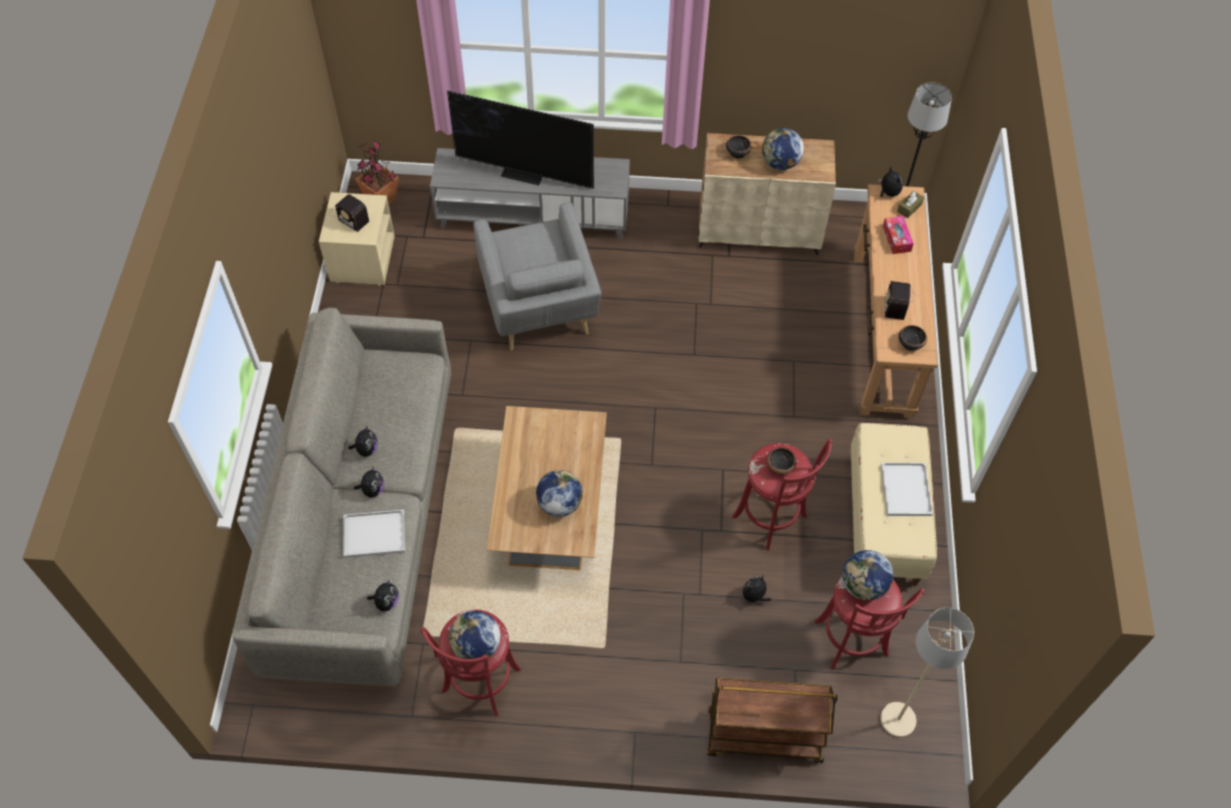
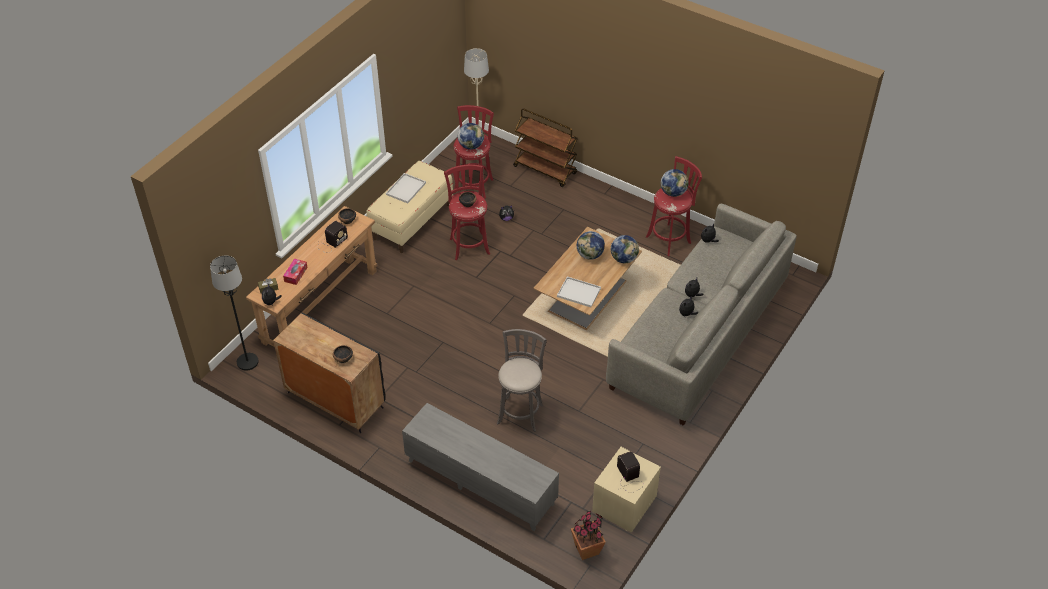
camera: 150 degrees left, 10 degrees down
(373, 535) = (702, 270): white tray -> white tray (579, 292)
(524, 173) = (484, 452): television -> none
(538, 309) = (521, 412): grey armchair -> grey stool
(759, 232) = (334, 400): beige cabinet -> black cabinet
(780, 163) = (323, 339): globe -> globe (624, 259)

